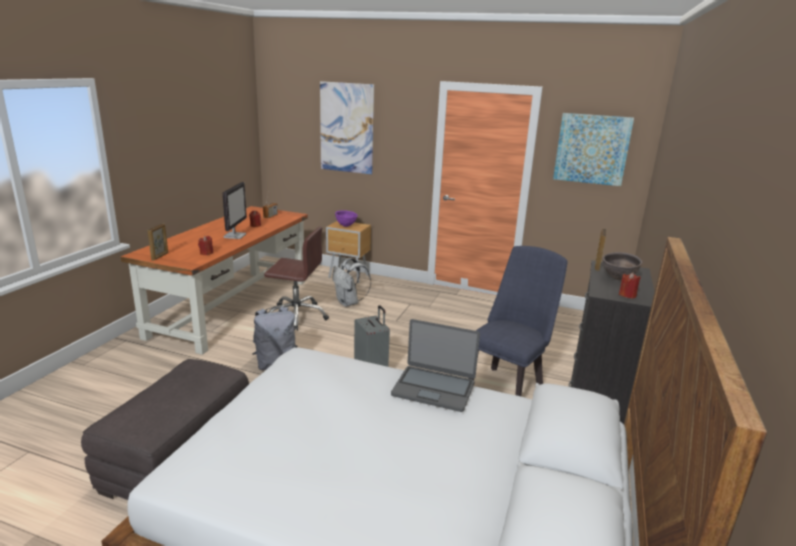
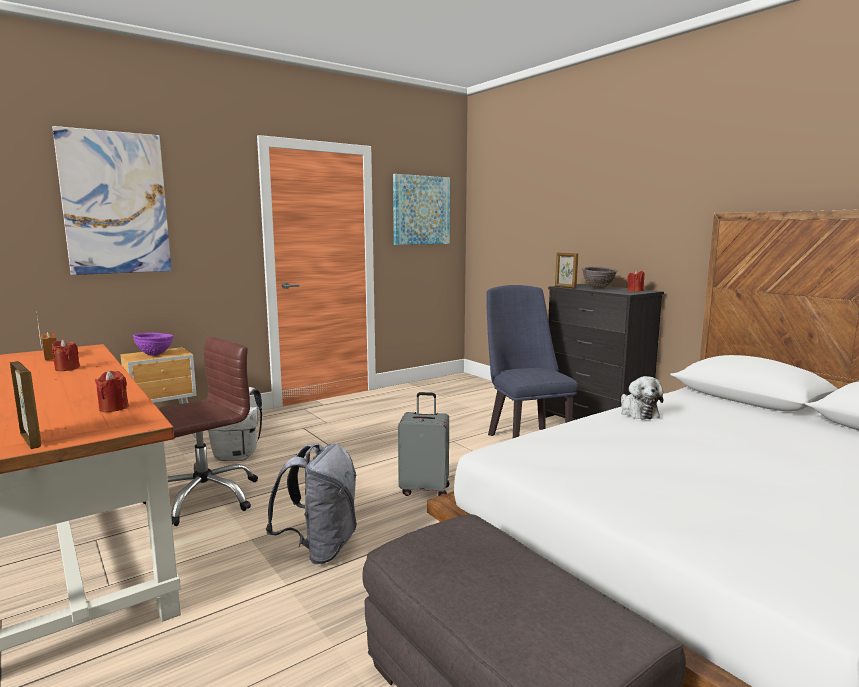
camera: 55 degrees left, 10 degrees down
(235, 235) = (79, 383): monitor -> none
(434, 388) = (638, 412): laptop -> plush toy

